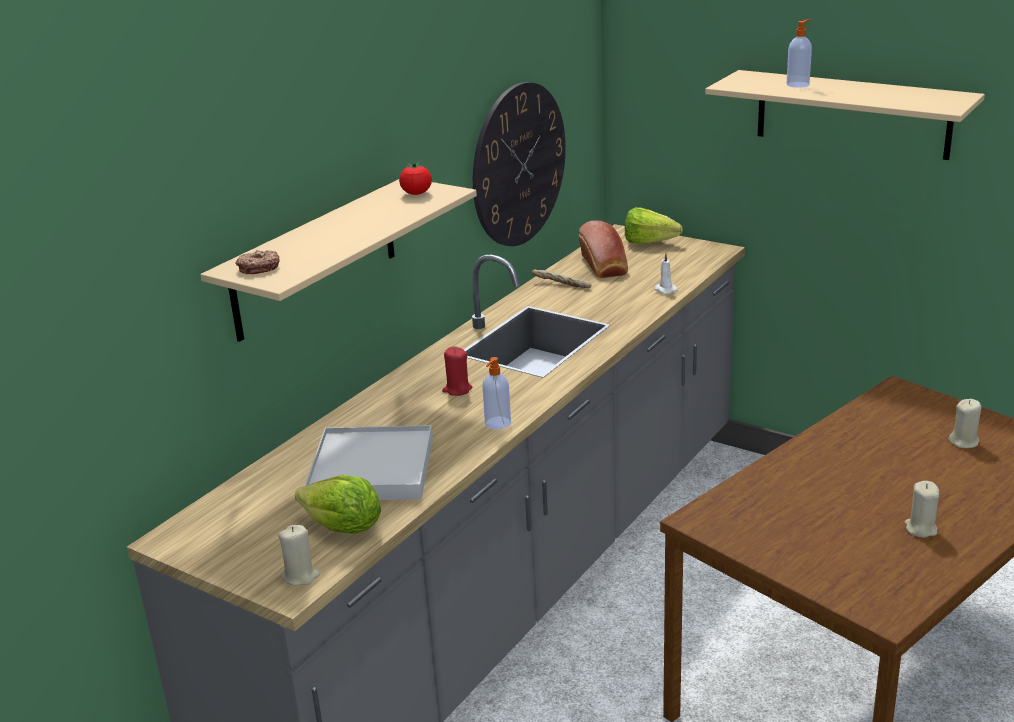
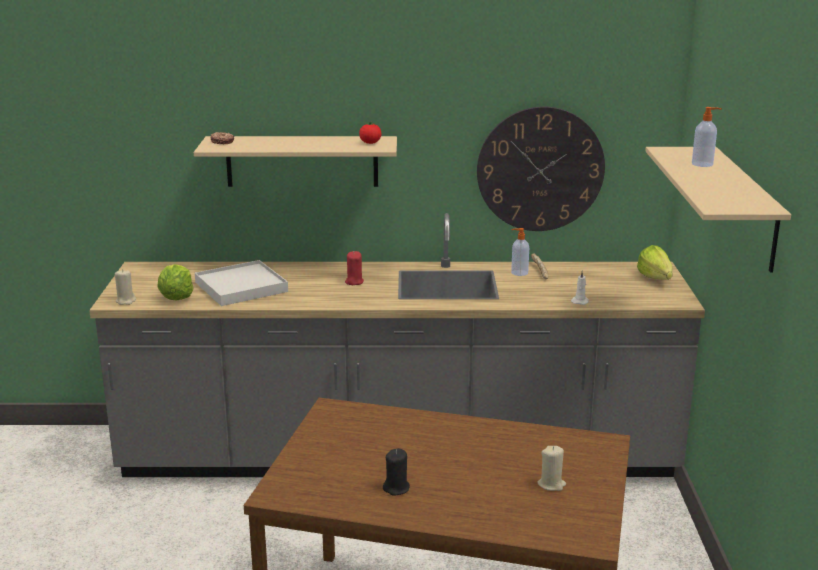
camera: 55 degrees right, 5 degrees down
(497, 423) = (324, 302): soap dispenser -> soap dispenser (518, 273)
(604, 266) = (591, 275): bread -> none
(920, 529) = (396, 488): beige candle -> black candle

